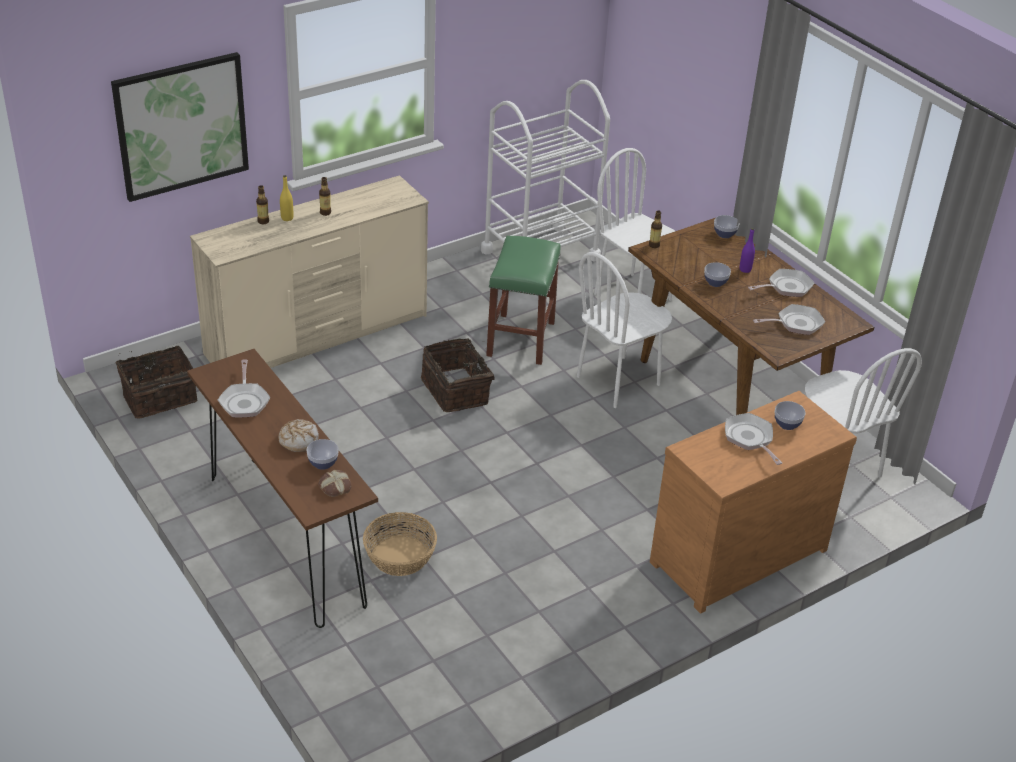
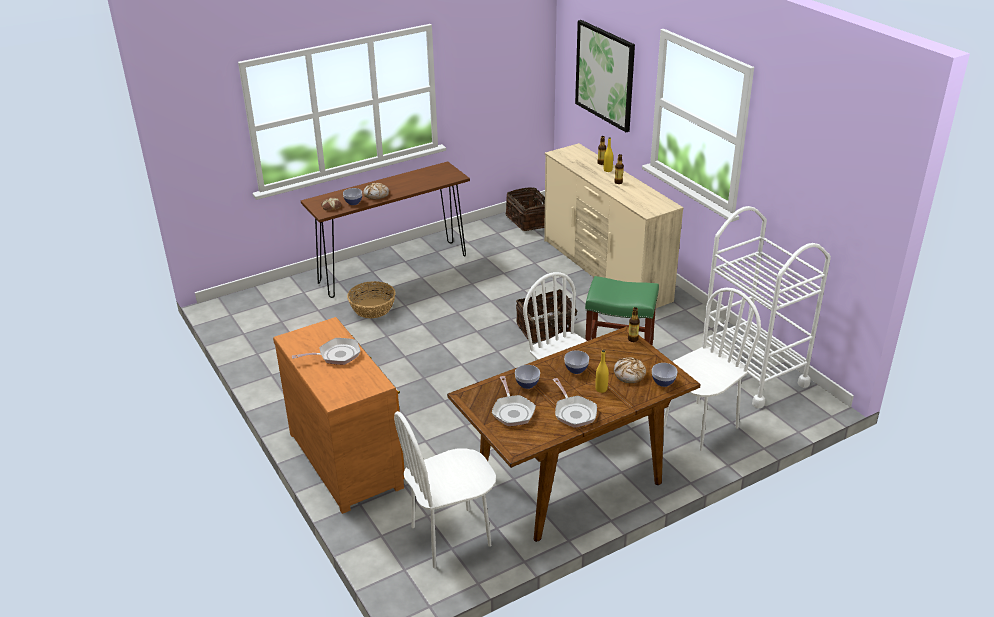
camera: 95 degrees right, 5 degrees down
(244, 401) = (416, 178): frying pan -> none
(716, 252) = (629, 374): none -> bread
(745, 269) = (601, 389): purple bottle -> yellow bottle
(787, 424) = (350, 376): bowl -> bowl (527, 384)

